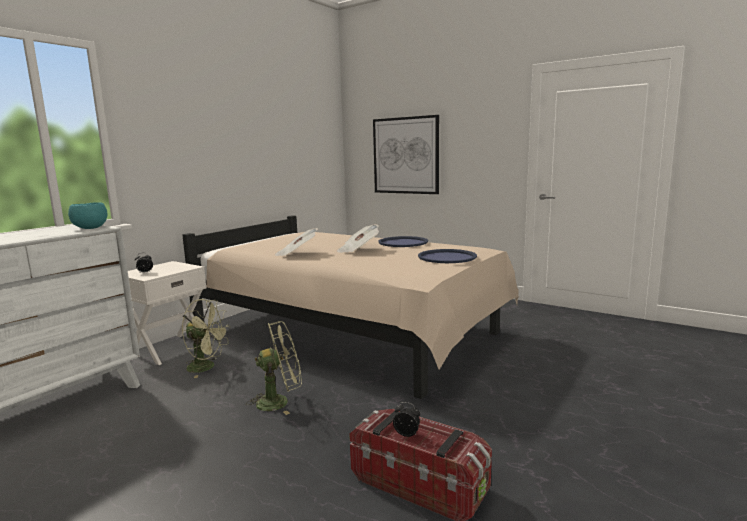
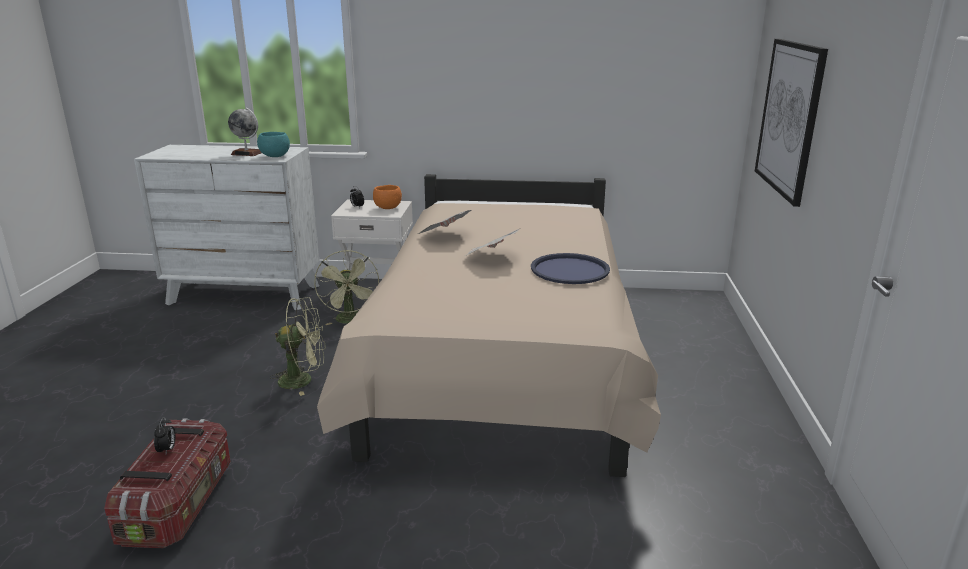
camera: 60 degrees right, 10 degrees up
(44, 233) = (246, 153): none -> globe
(173, 266) = (388, 208): none -> orange bowl
(279, 401) = (303, 380): green fan -> green fan turned 45 degrees counterclockwise
(447, 257) = (499, 313): blue tray -> none

